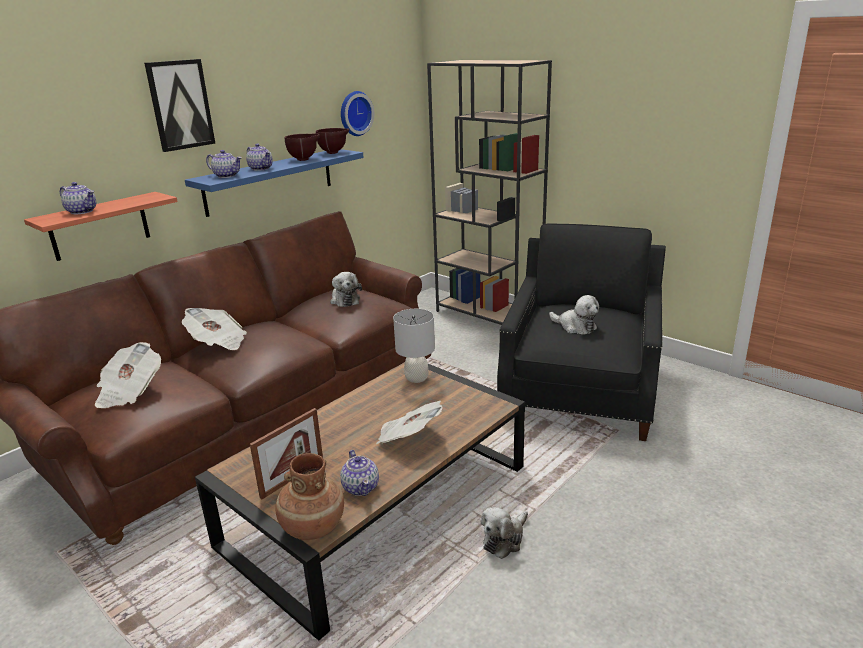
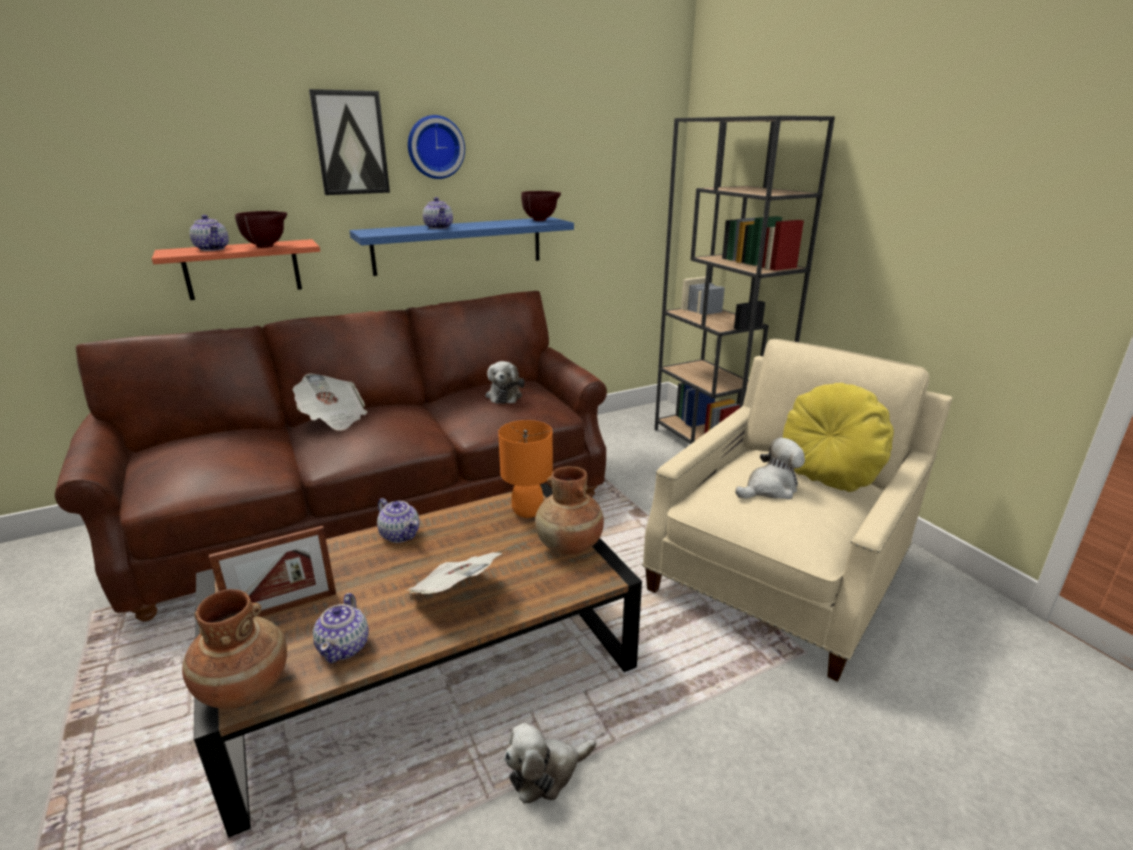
camera: 20 degrees right, 0 degrees up
(129, 392) = (199, 455): newspaper -> none
(227, 176) = (393, 230): teapot -> teapot (401, 535)
(304, 159) = (499, 223): brown bowl -> brown bowl (267, 246)
(354, 113) = (581, 177): wall clock -> wall clock (435, 147)
(418, 379) = (529, 513): grey table lamp -> orange table lamp
(462, 392) = (569, 545): none -> brown vase
(575, 327) = (769, 489): plush toy -> plush toy turned 90 degrees counterclockwise
(580, 389) = (780, 574): black armchair -> beige armchair
(604, 313) = (827, 478): none -> yellow pillow

